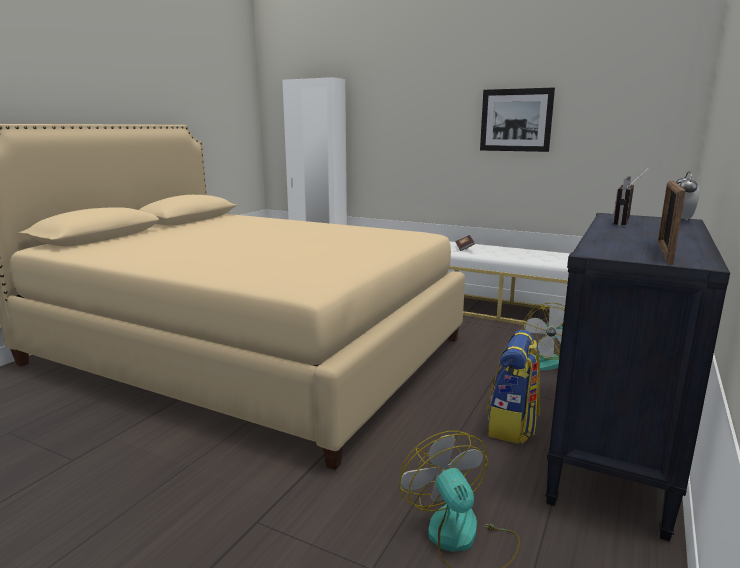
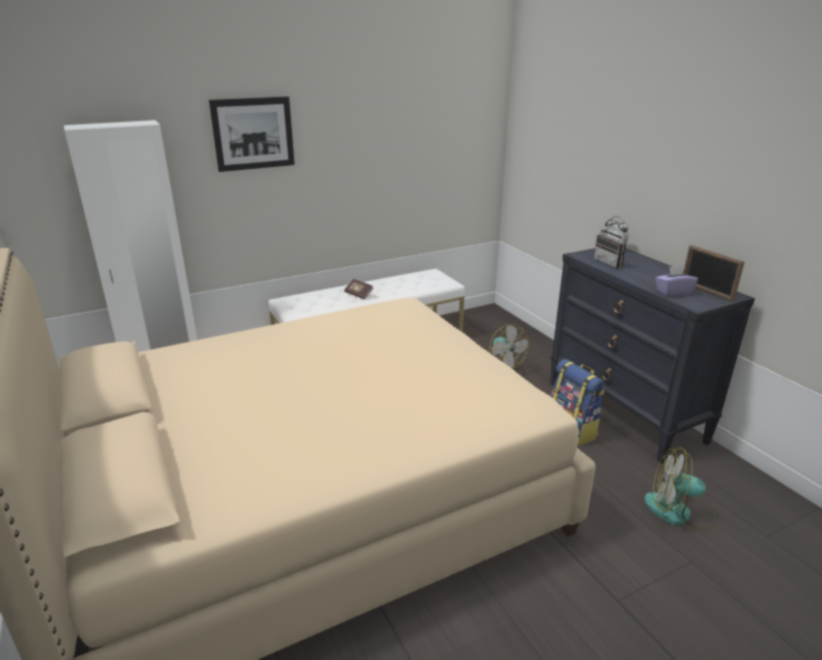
camera: 55 degrees left, 10 degrees up
(516, 120) = (372, 156): picture -> picture (253, 133)
(610, 244) = (673, 292): none -> purple tissue box

